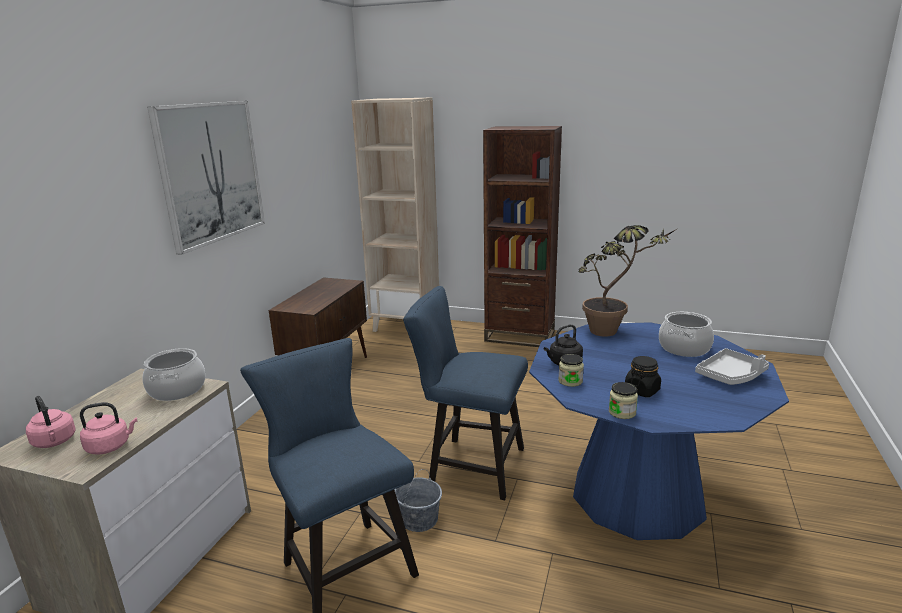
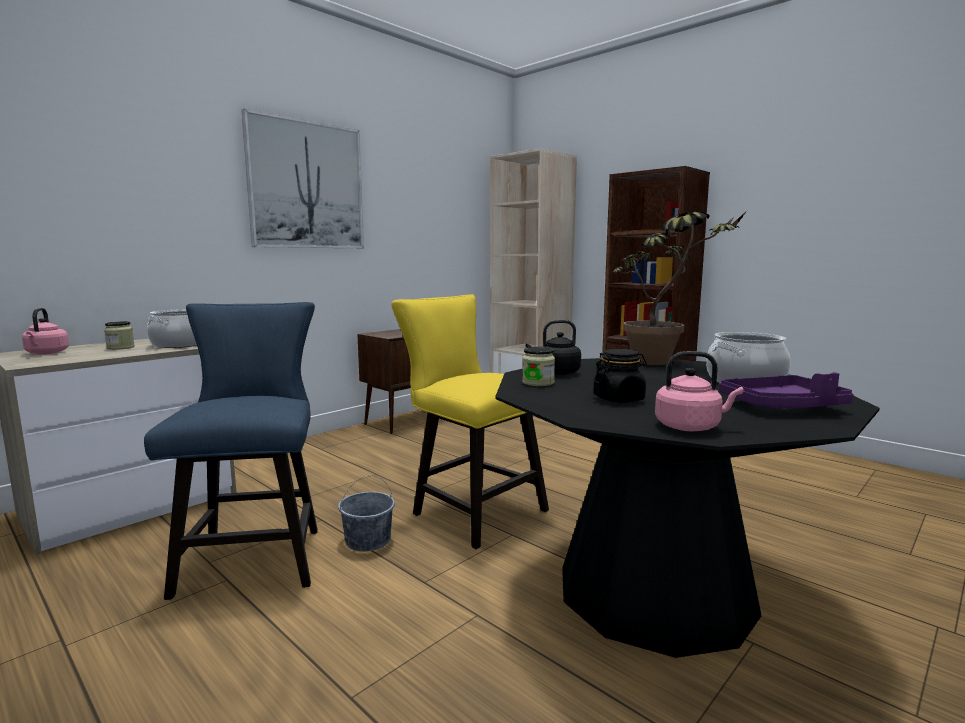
camera: 25 degrees right, 10 degrees down
(111, 446) = (69, 359): pink kettle -> pink kettle (691, 427)
(469, 465) = (472, 510): blue chair -> yellow chair
(622, 412) = (557, 408): jar -> jar (120, 347)
(637, 494) = (654, 590): blue dining table -> black dining table
(731, 376) = (782, 406): grey tray -> purple tray

